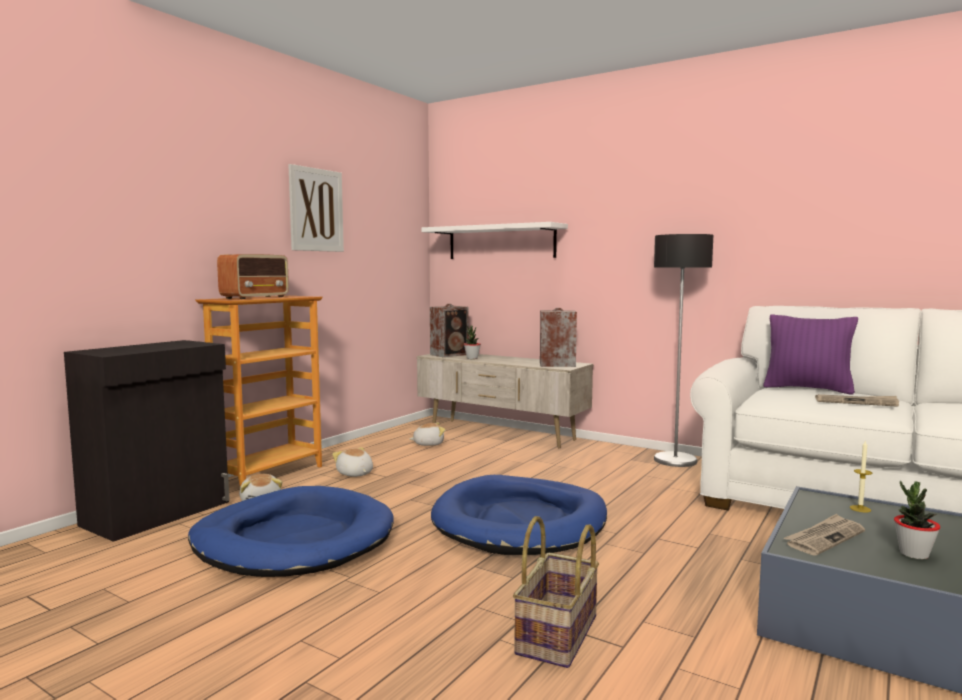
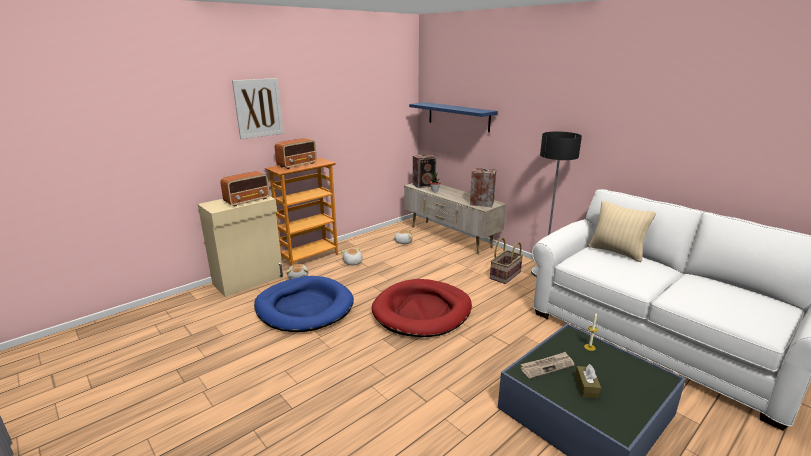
camera: 15 degrees right, 15 degrees up
(159, 513) = (249, 280): black cabinet -> beige cabinet
(170, 346) = (248, 201): none -> radio
(316, 210) = (337, 103): picture -> picture (258, 108)
(501, 242) = (458, 116): white shelf -> blue shelf
(520, 522) = (422, 311): blue dog bed -> red dog bed
(558, 635) = (400, 389): basket -> basket (505, 275)
(807, 389) = (616, 252): purple pillow -> beige pillow
(856, 402) = (632, 272): newspaper -> none
(913, 554) = (586, 387): potted plant -> brown tissue box

